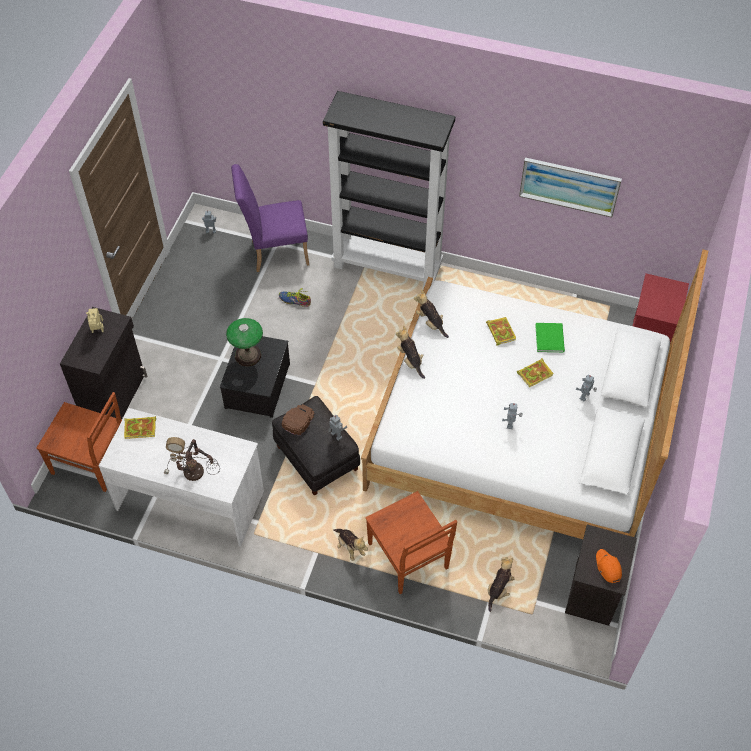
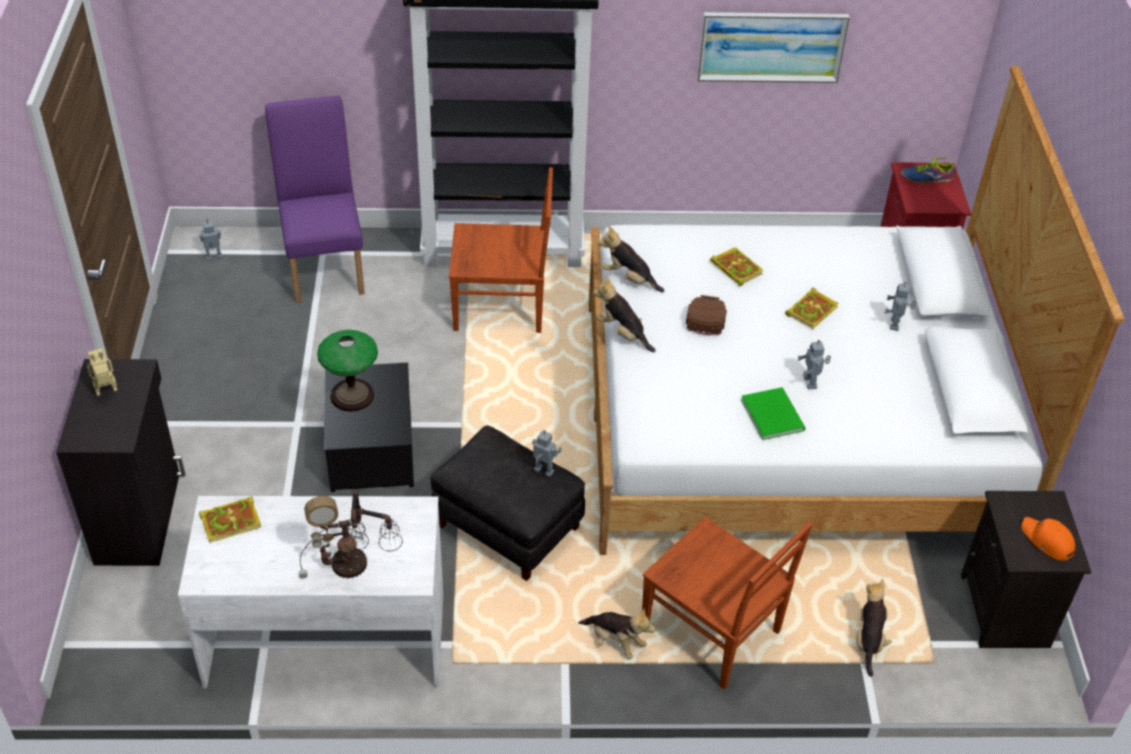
camera: 20 degrees left, 10 degrees down
(92, 462) = (135, 624): brown chair -> brown chair (502, 307)
(274, 252) = (325, 265): purple chair -> purple chair turned 105 degrees clockwise
(295, 300) = (382, 321): shoe -> shoe (926, 178)
(298, 420) = (474, 463): brown cap -> brown cap (706, 316)
(550, 337) = (808, 261): green book -> green book (773, 413)

